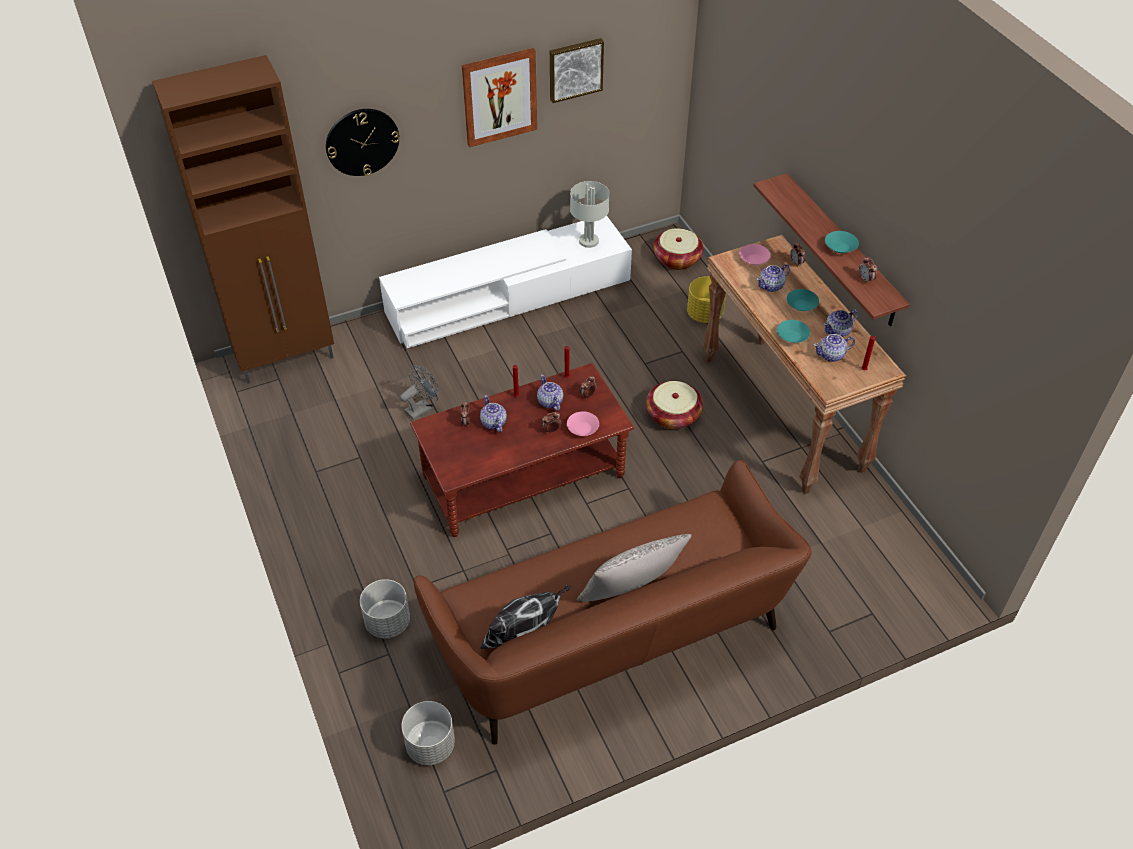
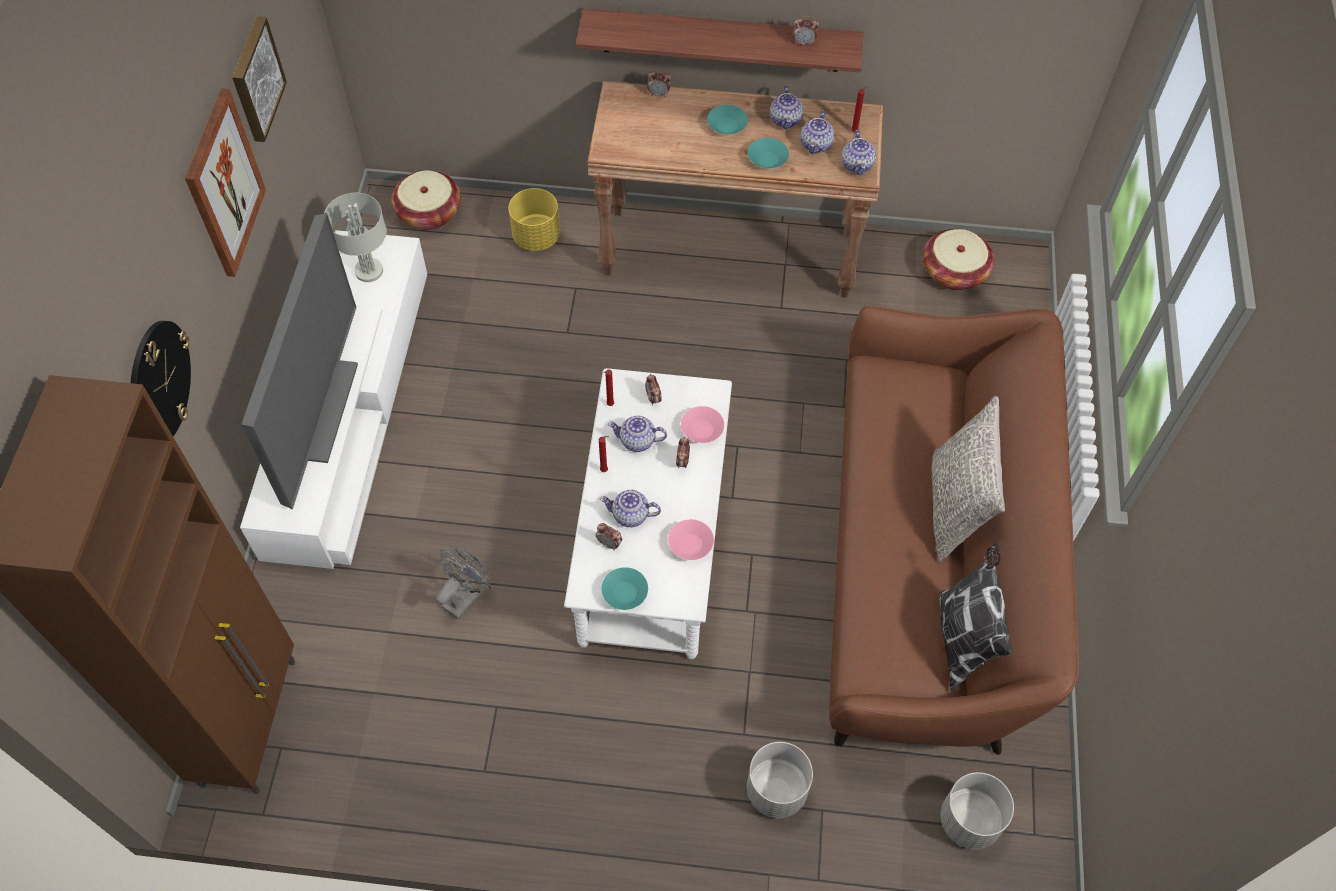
camera: 60 degrees left, 10 degrees up
(422, 408) = (465, 596): grey fan -> grey fan turned 45 degrees clockwise
(476, 266) = (315, 407): none -> television
(523, 477) = (652, 540): brown coffee table -> white coffee table
(673, 415) = (663, 349): basket -> basket (954, 272)
(754, 260) = (626, 125): pink bowl -> pink bowl (691, 544)
(771, 286) = (677, 134): teapot -> teapot (857, 164)
(840, 248) = (740, 35): turquoise bowl -> turquoise bowl (624, 593)

